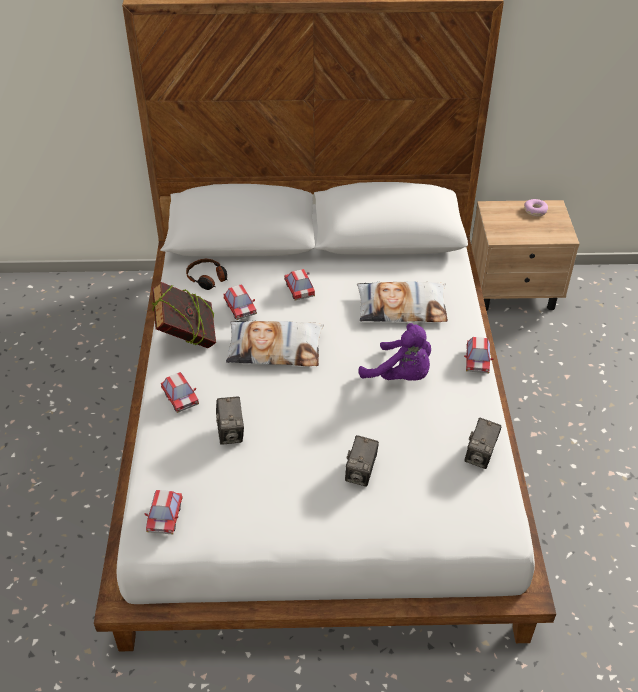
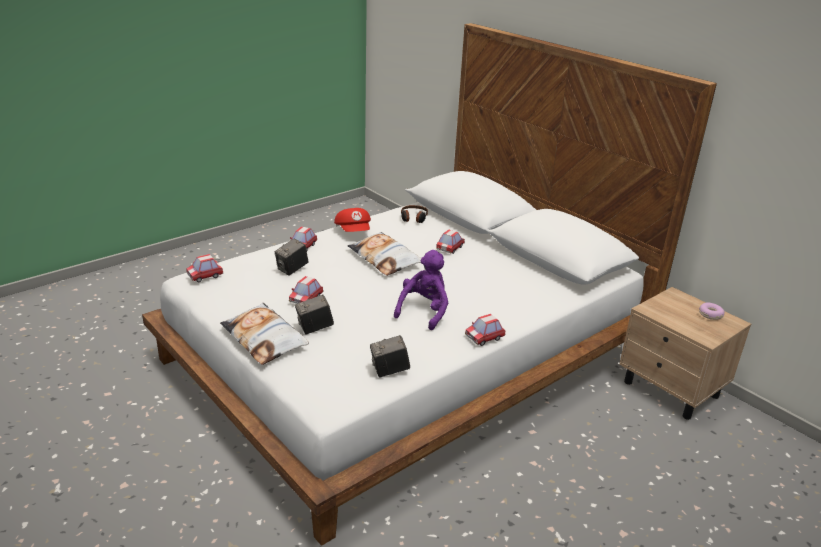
camera: 50 degrees right, 15 degrees down
(187, 339) = (354, 231): book -> red cap
(240, 309) = (403, 236): toy car -> toy car (306, 299)
(400, 376) = (424, 311): purple plush toy -> purple plush toy turned 150 degrees counterclockwise
(402, 307) = (492, 289): pillow -> pillow (264, 339)

